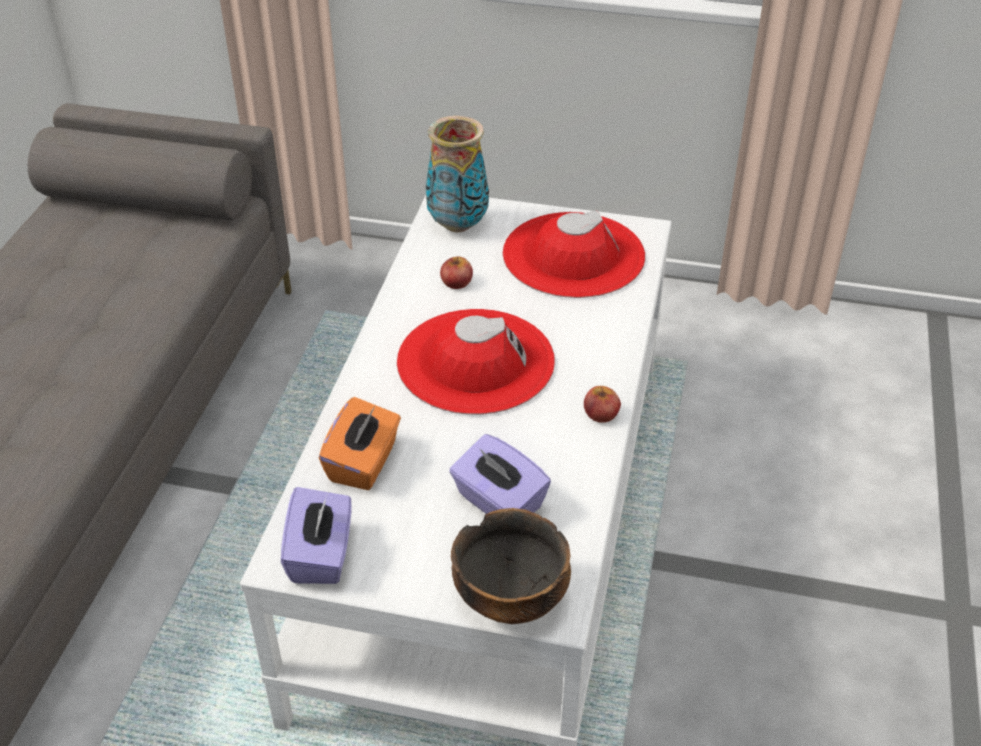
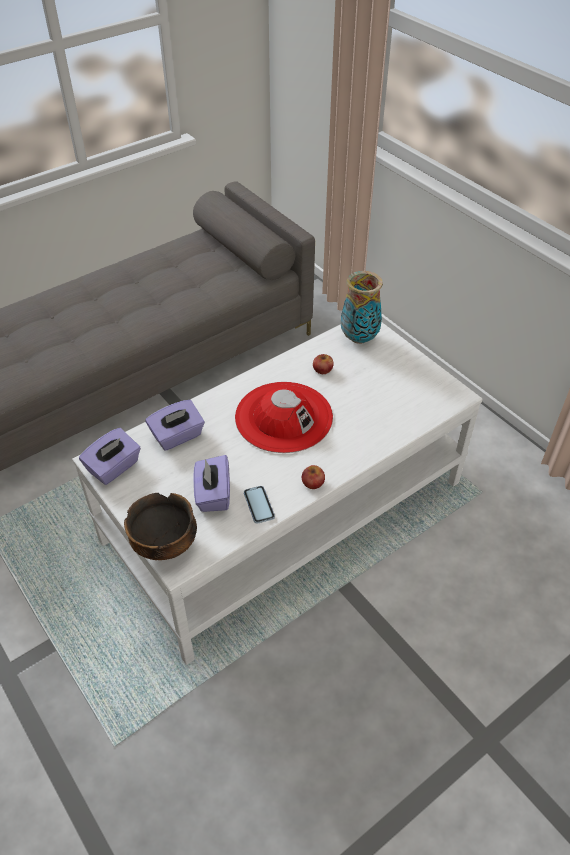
camera: 40 degrees right, 5 degrees up
(364, 463) = (177, 436): orange tissue box -> purple tissue box
(570, 478) = (259, 505): none -> phone
(573, 255) = (401, 388): red hat -> none

